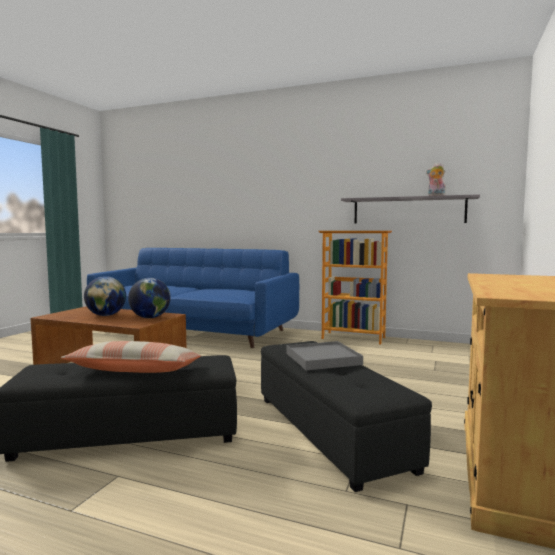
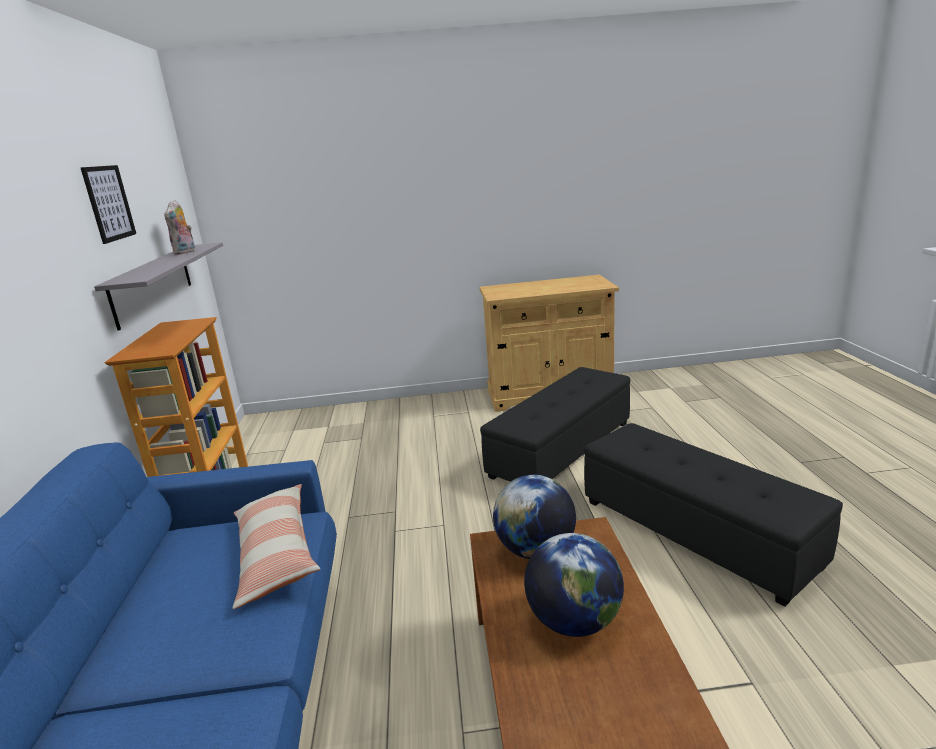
camera: 115 degrees left, 15 degrees up
(135, 371) = (698, 457): pillow -> pillow (276, 554)
(323, 359) = (551, 400): grey tray -> none
(384, 163) = (109, 203): none -> picture

